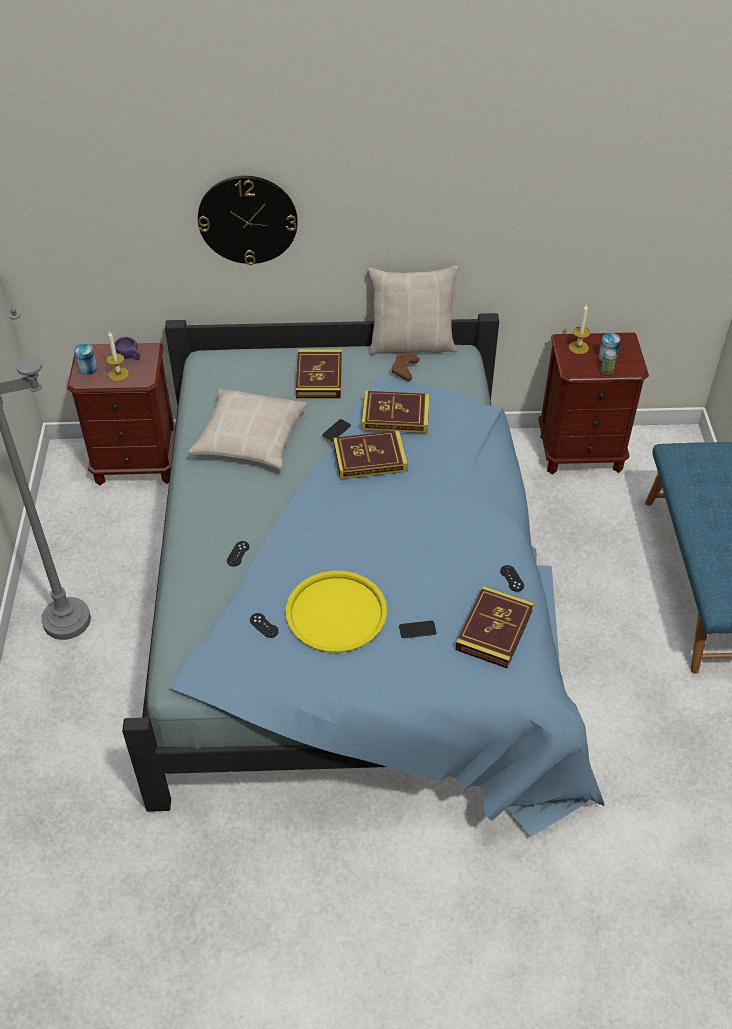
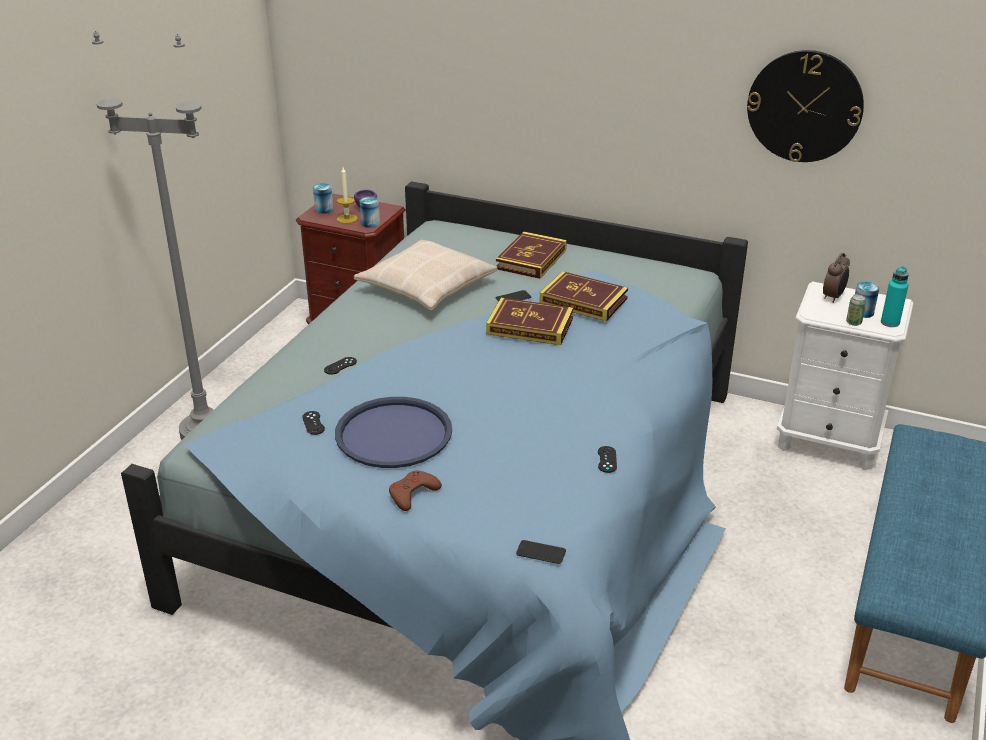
camera: 25 degrees right, 15 degrees down
(145, 374) = (370, 223): none -> can
(247, 219) = (498, 81): wall clock -> wall clock (804, 106)
(336, 613) = (394, 434): yellow tray -> blue tray
(404, 369) = (622, 270): brown game controller -> brown game controller (412, 494)
(411, 344) = (647, 256): beige pillow -> none
(417, 630) = (466, 472): phone -> phone (541, 553)
(494, 630) = (551, 497): book -> none
(578, 347) = (833, 297): candle -> alarm clock
(581, 453) = (829, 441): brown nightstand -> white nightstand
(632, 363) = (890, 322): none -> turquoise bottle

